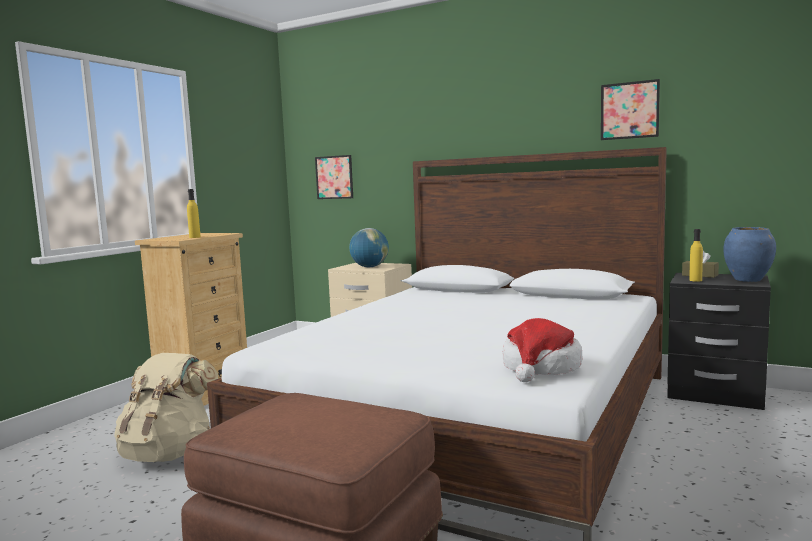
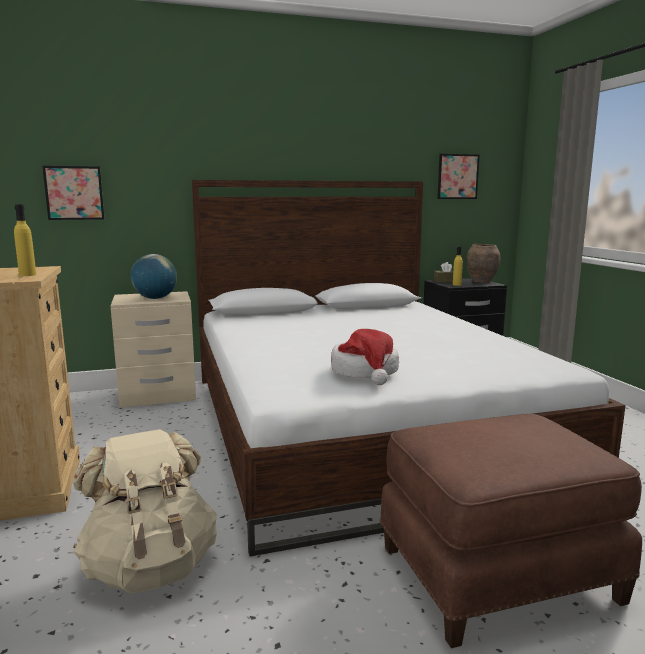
camera: 45 degrees left, 5 degrees up
(541, 368) = (529, 360): hat -> hat (365, 371)
(629, 110) = (393, 148): picture -> picture (457, 176)
(748, 280) = (481, 282): blue vase -> brown vase

